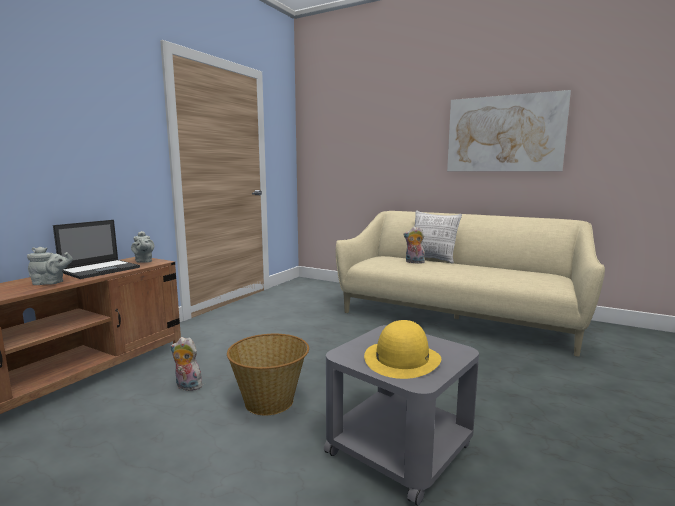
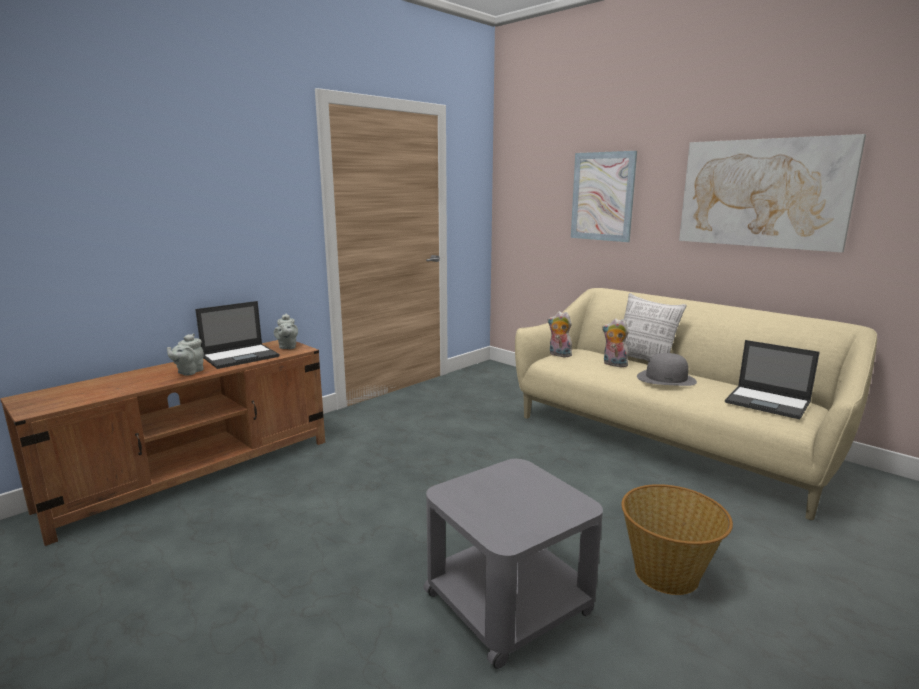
camera: 15 degrees right, 5 degrees up
(50, 283) = (189, 372): grey teapot -> grey teapot turned 105 degrees clockwise
(187, 387) = (315, 492): plush toy -> plush toy (559, 355)
(270, 401) = (393, 522): basket -> basket (667, 573)
(386, 142) = (602, 196): none -> picture
(402, 359) = (506, 507): yellow hat -> none
(457, 268) = (666, 379): none -> grey hat
(534, 276) = (768, 403): none -> laptop

